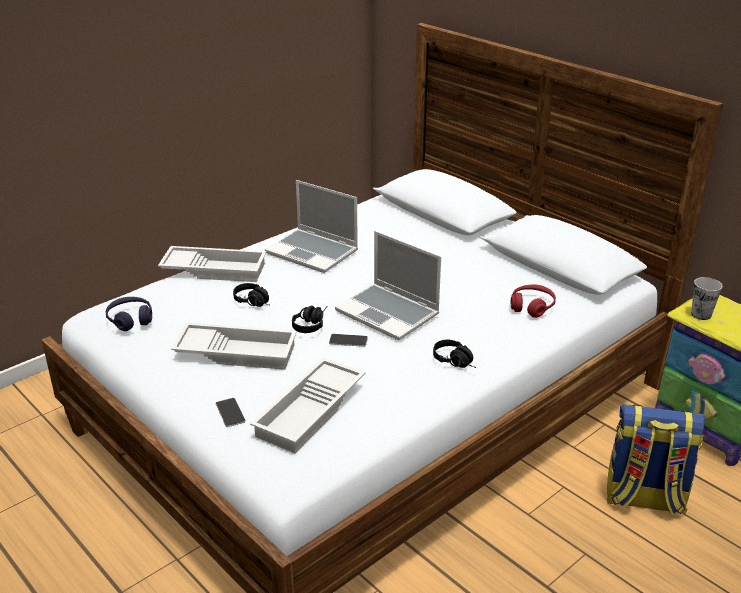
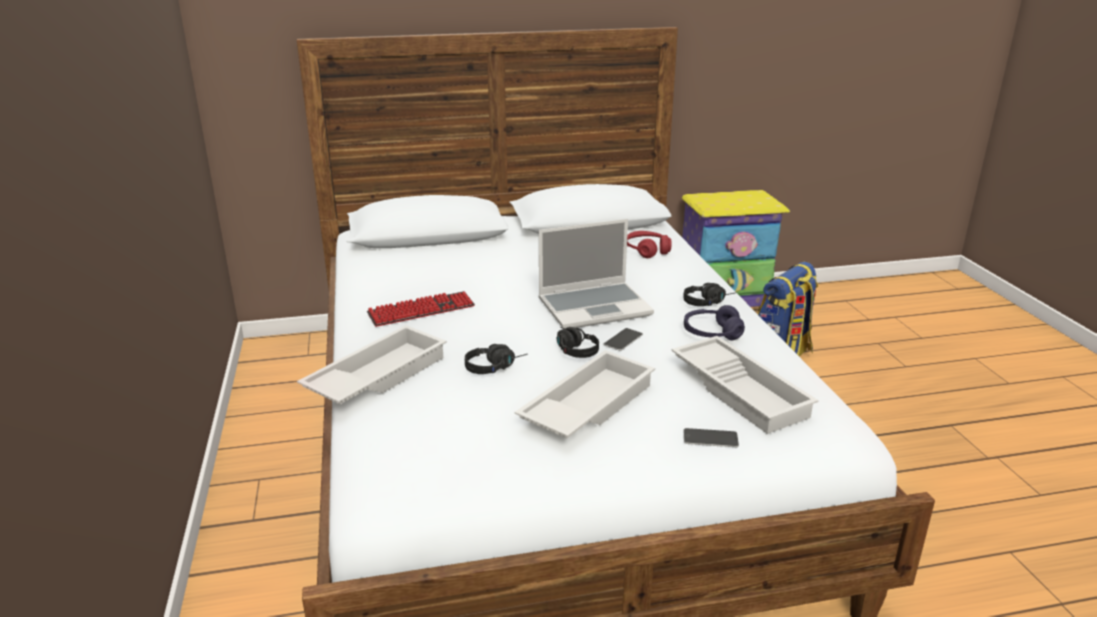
camera: 60 degrees left, 5 degrees down
(130, 319) = (431, 464): purple headphones -> purple headphones (712, 333)
(313, 252) = (421, 310): laptop -> keyboard
(701, 314) = (718, 205): cup -> none

